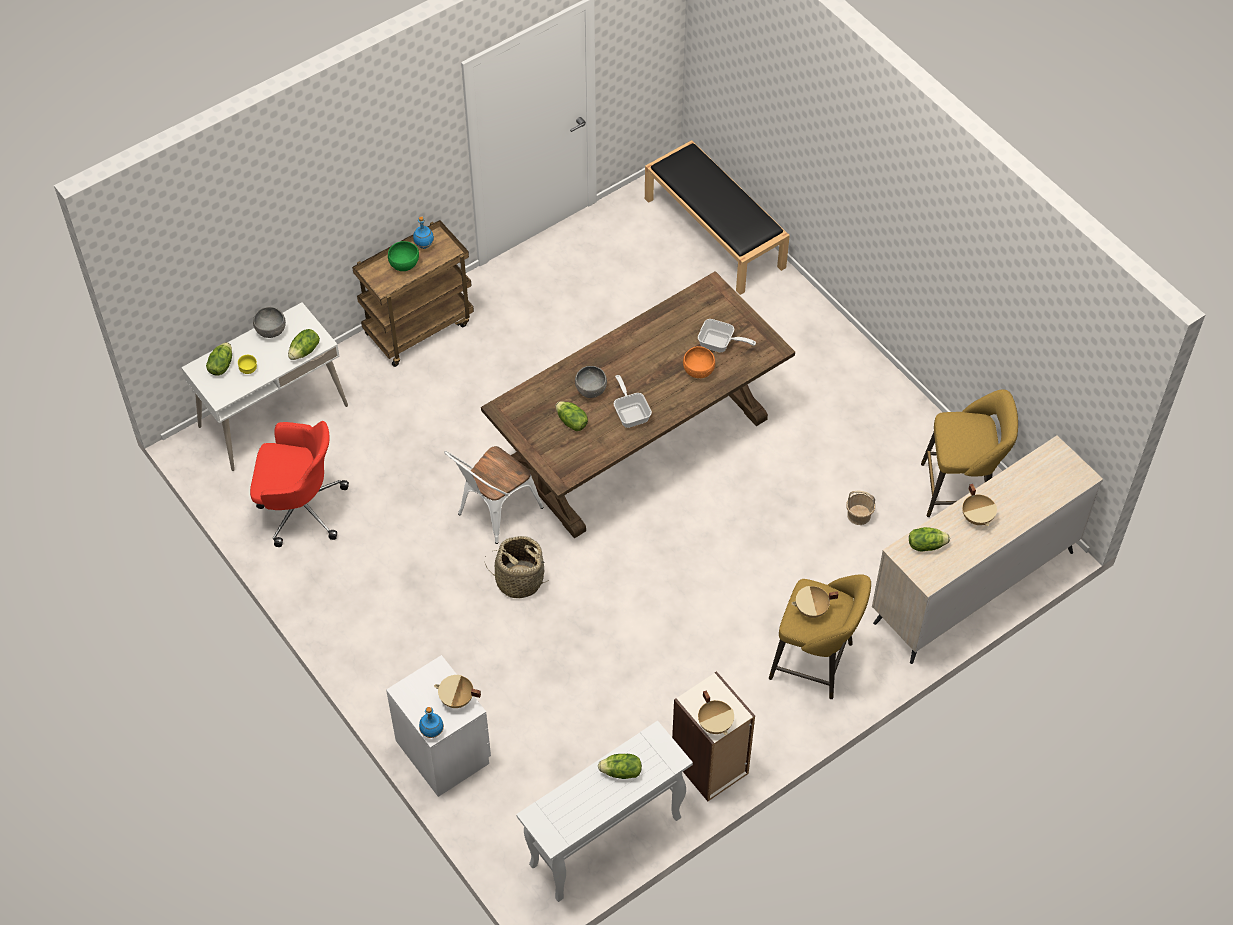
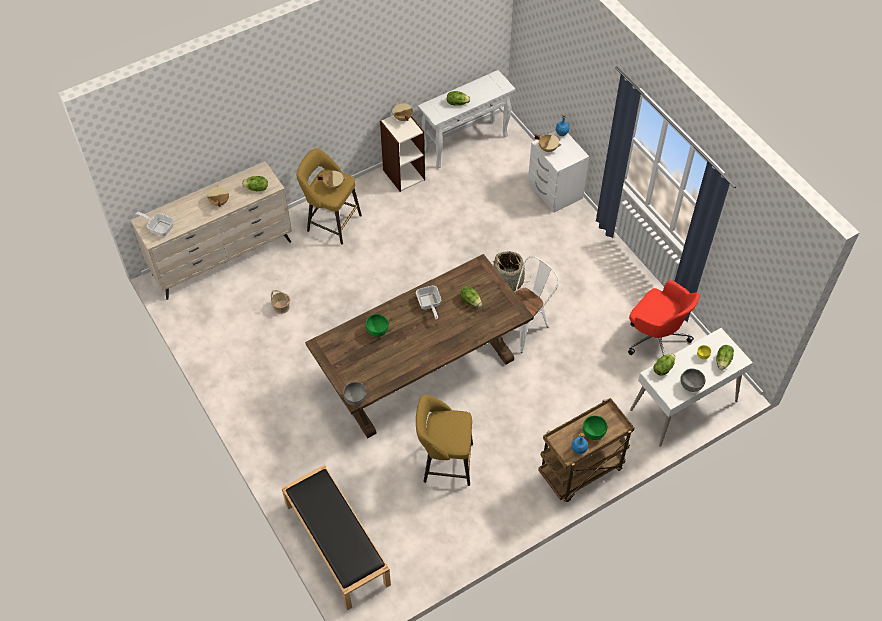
camera: 175 degrees left, 0 degrees up
(300, 507) = (655, 338): red office chair -> red office chair turned 150 degrees counterclockwise
(591, 391) = (455, 322): grey bowl -> grey bowl (355, 399)
(698, 371) = (377, 331): orange bowl -> green bowl
(720, 344) = (358, 351): frying pan -> frying pan (159, 228)
(960, 490) = (209, 319): yellow stool -> yellow stool (444, 462)

